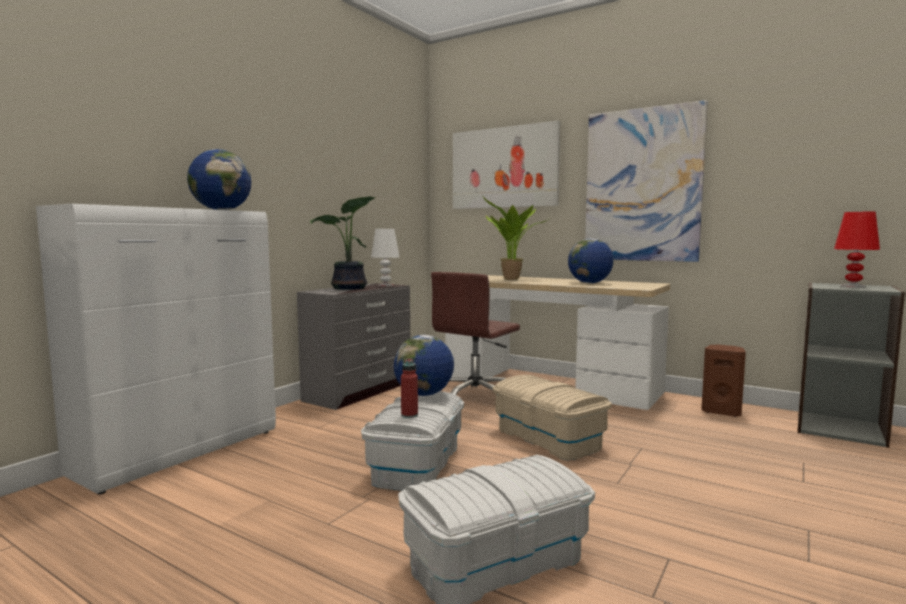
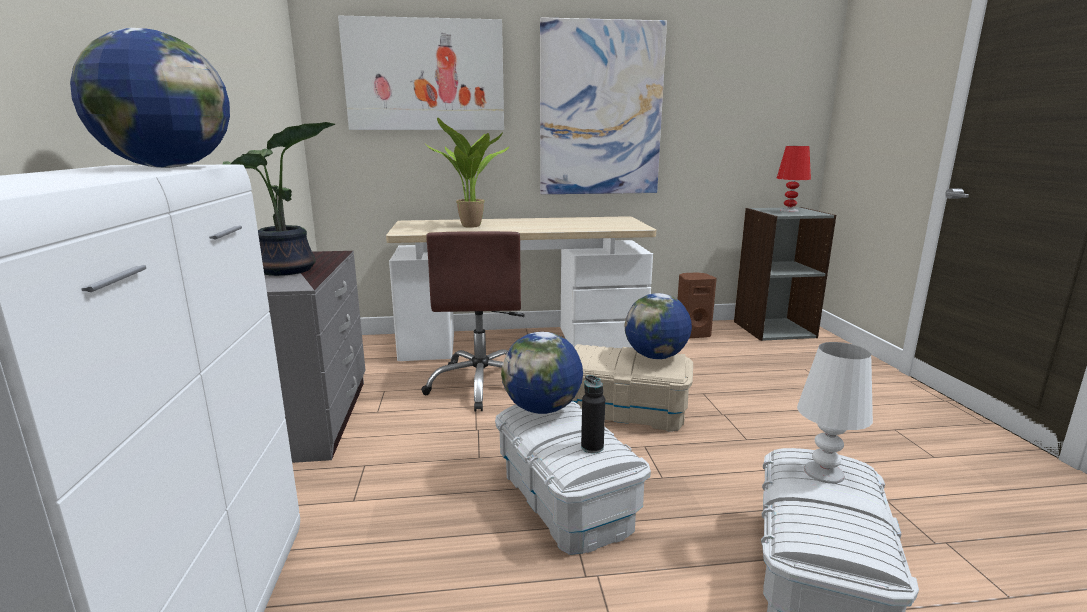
camera: 40 degrees left, 10 degrees up
(385, 285) = (323, 256): white table lamp -> white table lamp (824, 472)
(409, 415) = (592, 447): red bottle -> black bottle
(589, 283) = (570, 224): globe -> globe (656, 356)

